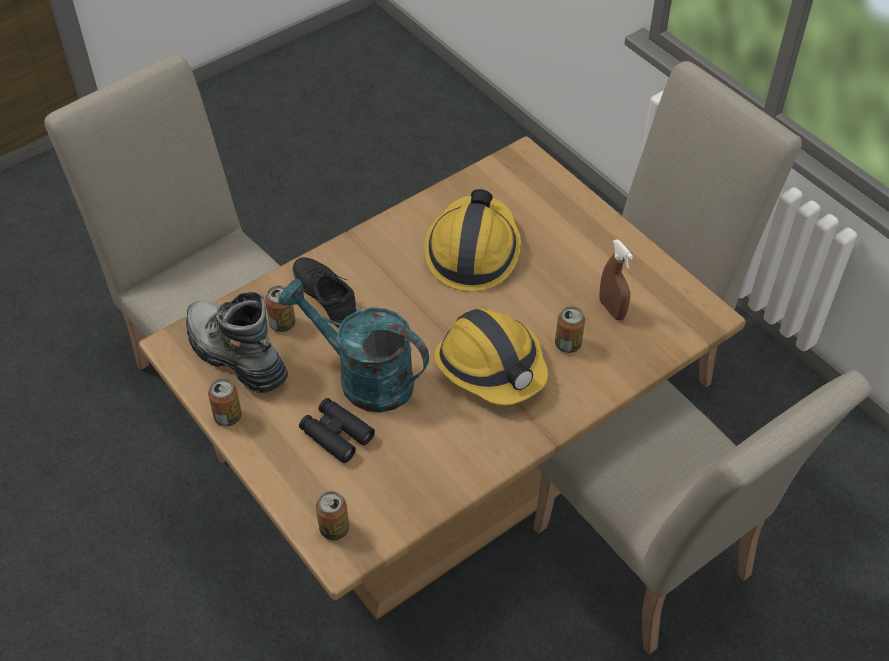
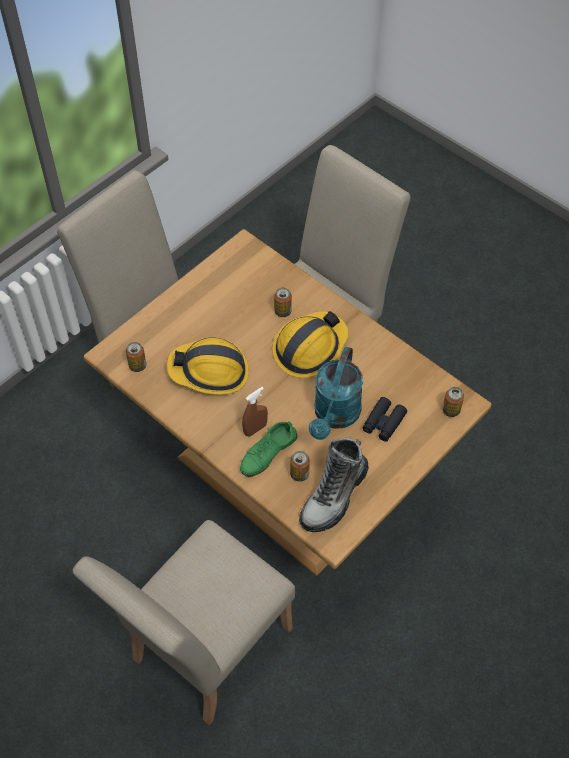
camera: 100 degrees left, 5 degrees up
(228, 416) = (386, 488): can -> can (137, 366)
(325, 295) = (268, 453): black shoe -> green shoe
(612, 309) = (249, 292): brown spray bottle -> brown spray bottle (255, 429)

